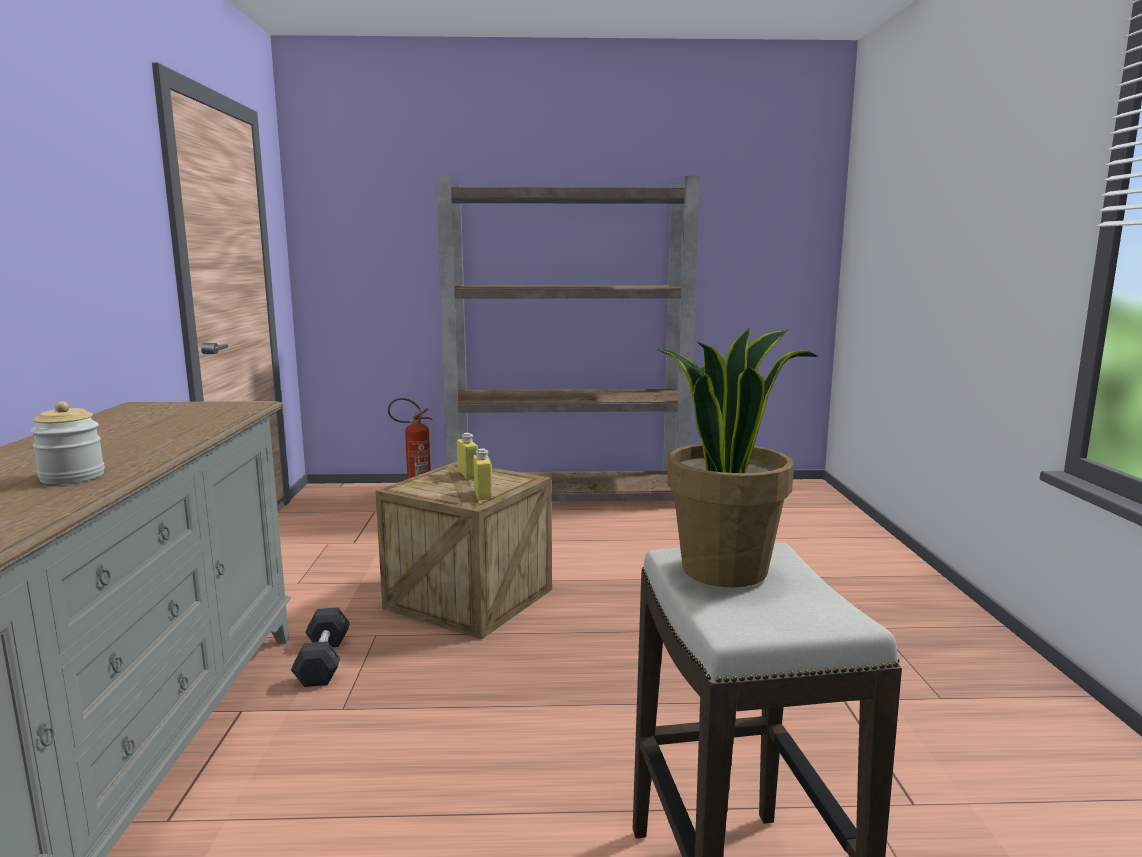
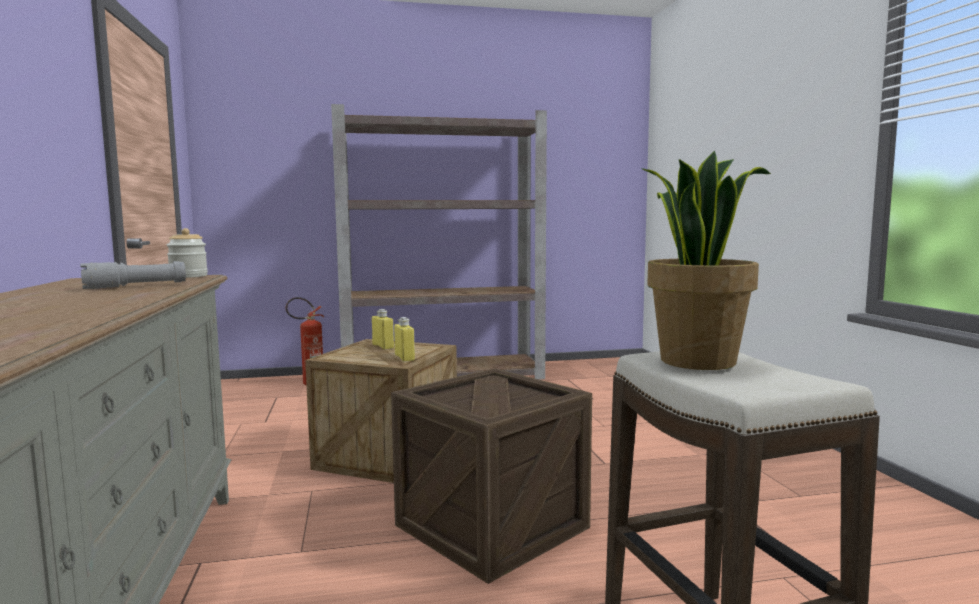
camera: 10 degrees left, 5 degrees down
(72, 477) = (67, 311): jar -> jar (188, 276)
(172, 425) = (136, 286): none -> grey flashlight
(323, 661) = (269, 515): grey dumbbell -> none
(552, 700) = (492, 526): none -> crate

